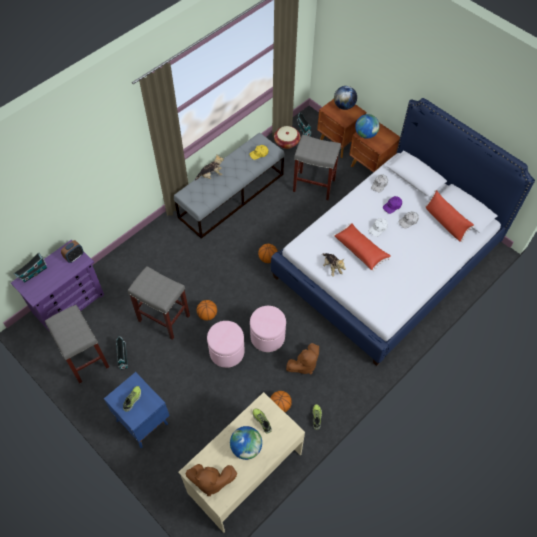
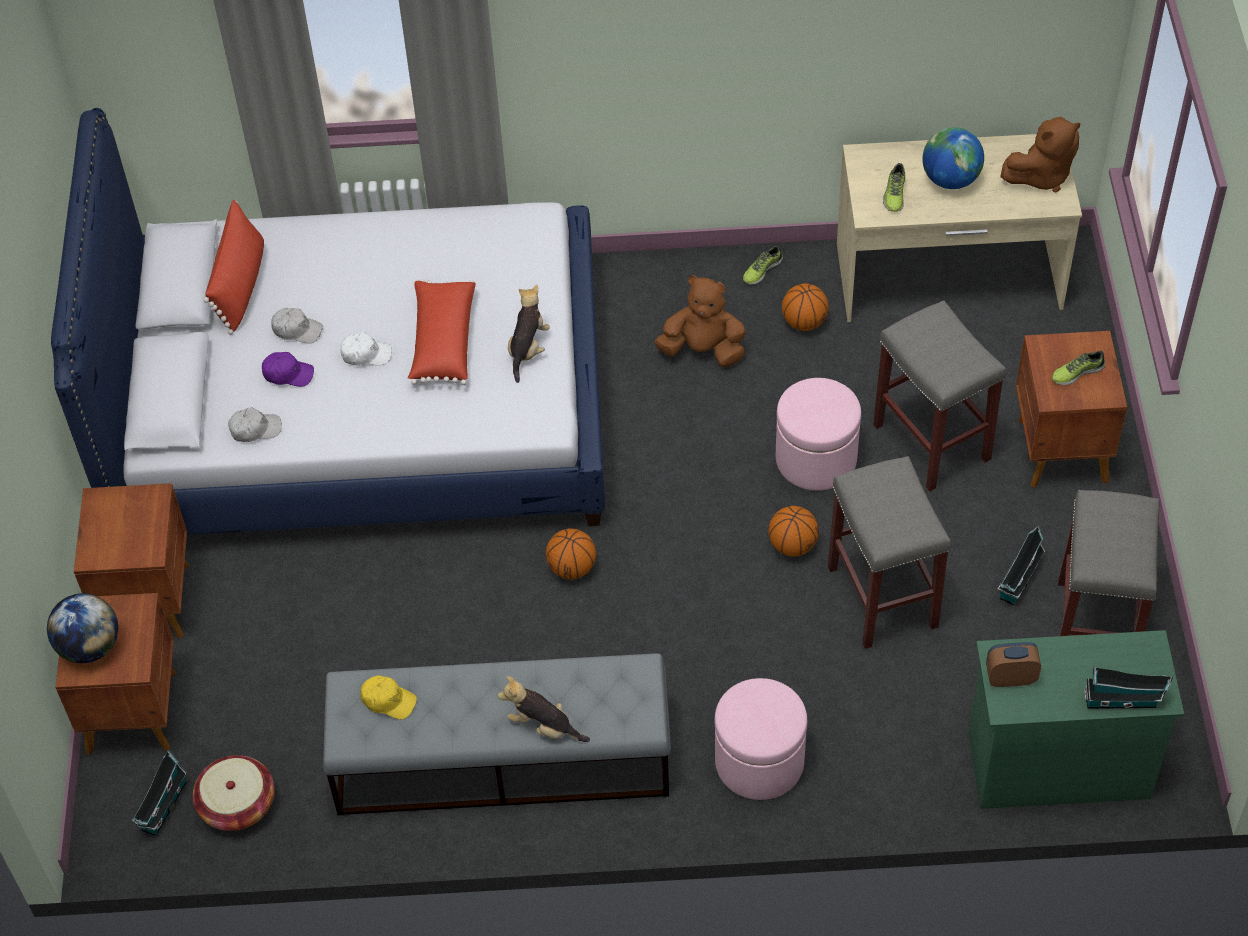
camera: 135 degrees left, 5 degrees down
(69, 303) = (1057, 764): purple dresser -> green dresser
(142, 421) = (1061, 452): blue nightstand -> brown nightstand
(210, 481) = (1041, 175): brown plush toy -> brown plush toy turned 105 degrees clockwise
(267, 336) = (719, 433): pink ottoman -> pink ottoman (759, 761)
(313, 185) = (309, 652): grey stool -> grey stool (933, 443)
(365, 134) = (139, 546): globe -> none

